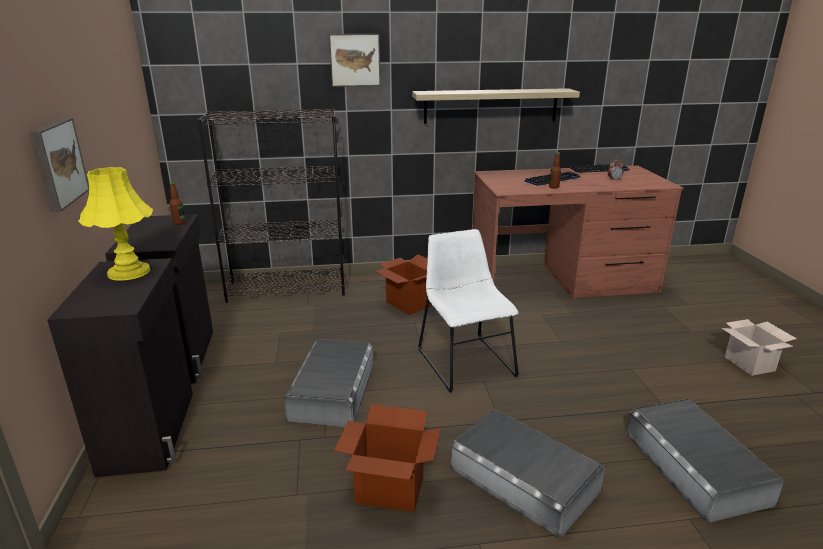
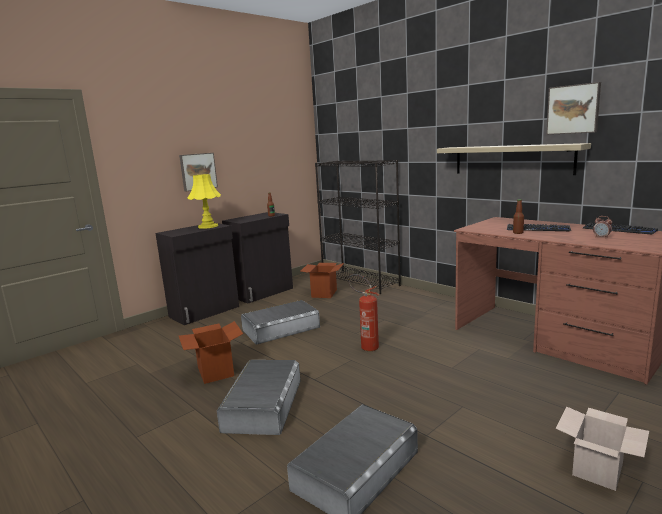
camera: 55 degrees right, 10 degrees down
(355, 60) = (412, 125): picture -> picture (573, 109)
(408, 304) = (403, 310): cardboard box -> cardboard box (324, 293)
(464, 360) = (365, 347): white chair -> fire extinguisher

